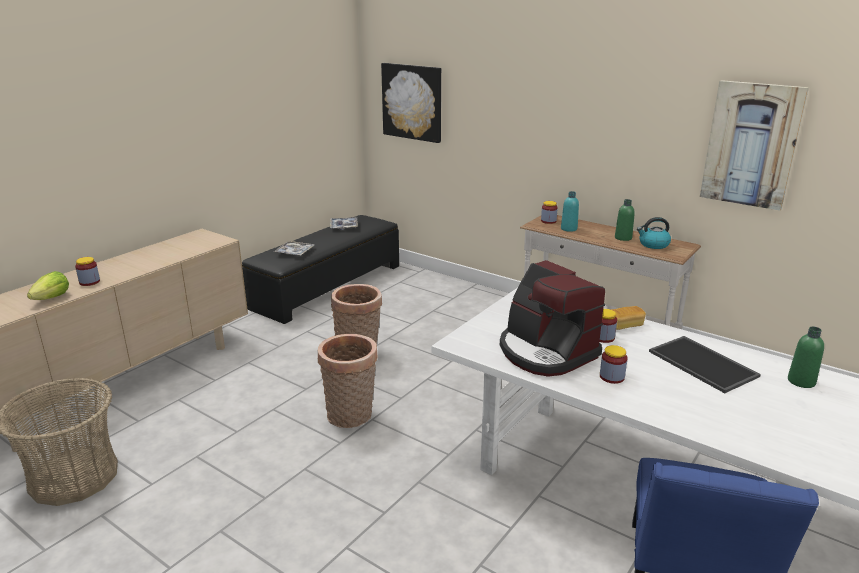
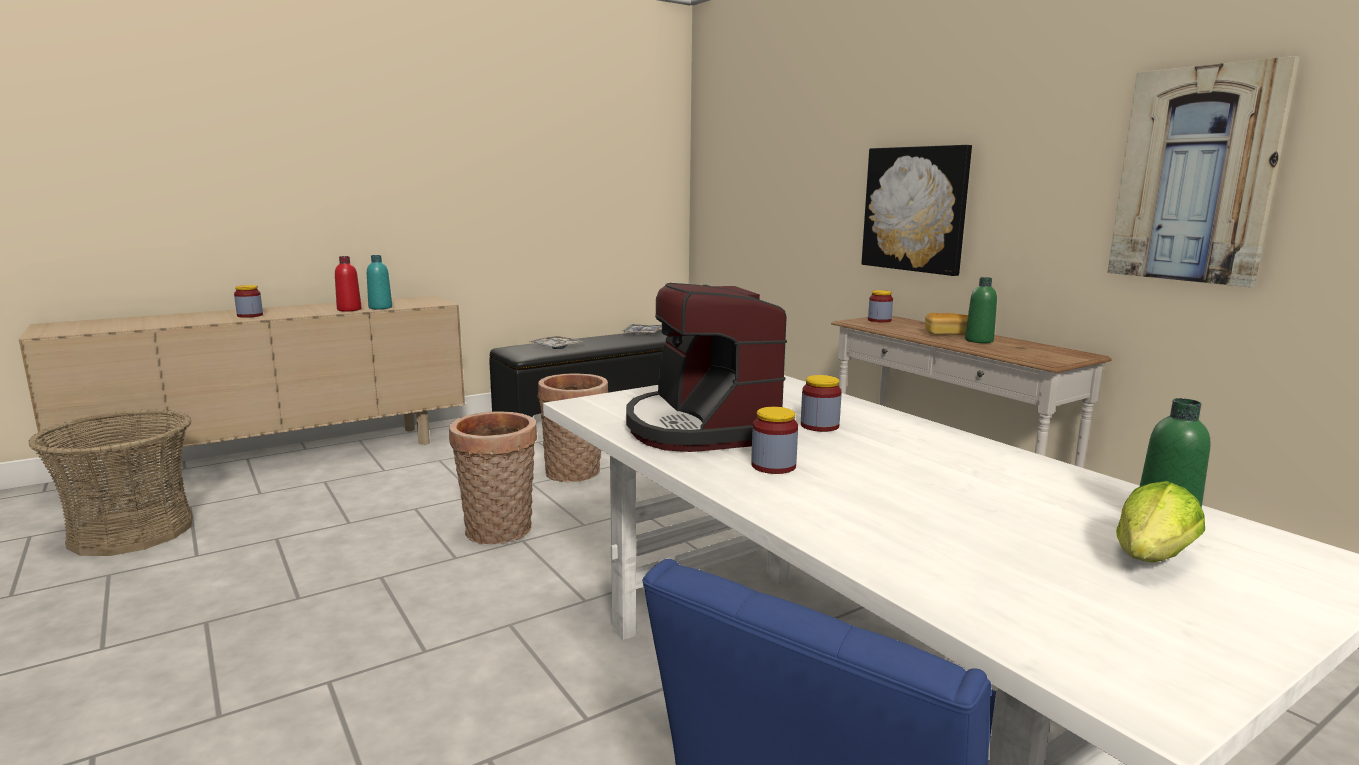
camera: 20 degrees right, 10 degrees down
(52, 298) = (192, 321): lettuce -> lettuce (1152, 559)
(161, 261) = (349, 309): none -> red bottle
(412, 102) = (739, 175): picture -> picture (915, 209)
(569, 229) = (901, 328): turquoise bottle -> turquoise bottle (380, 307)
(624, 325) = (874, 419): bread -> bread (947, 334)
(653, 245) = (1023, 349): kettle -> none
(704, 364) = (971, 475): tray -> none

